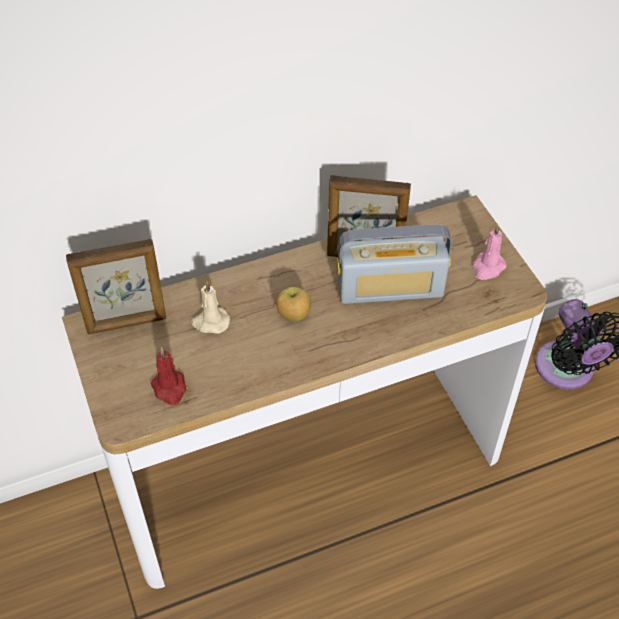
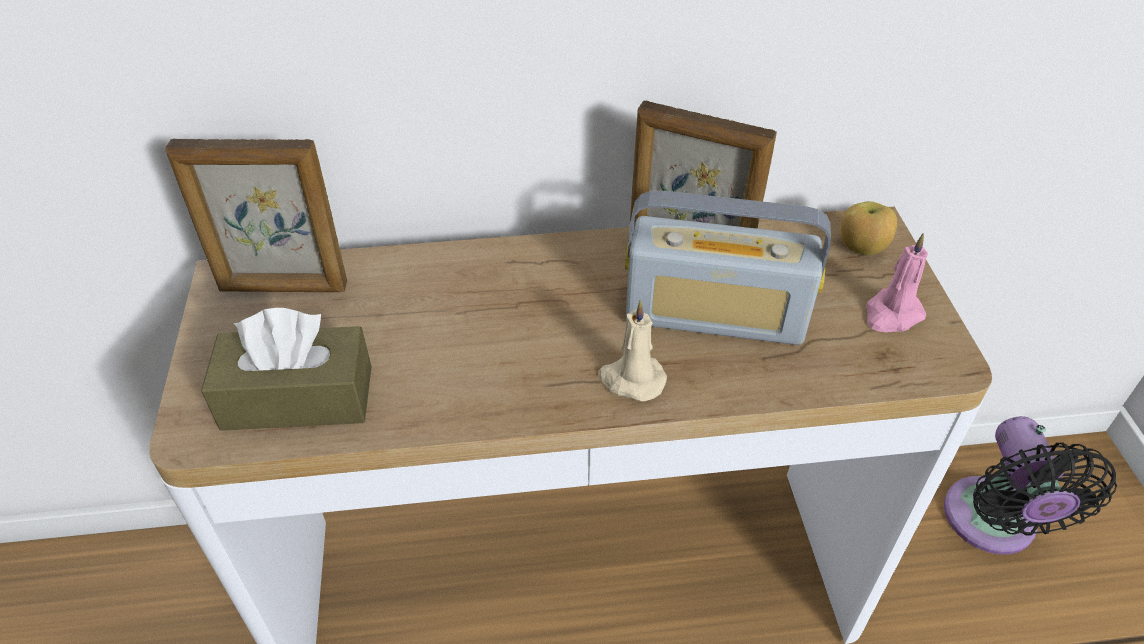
camera: 15 degrees right, 5 degrees down
(170, 388) = (298, 398): red candle -> brown tissue box
(210, 322) = (408, 310): beige candle -> beige candle (631, 379)
(293, 316) = (542, 326): apple -> apple (861, 249)

